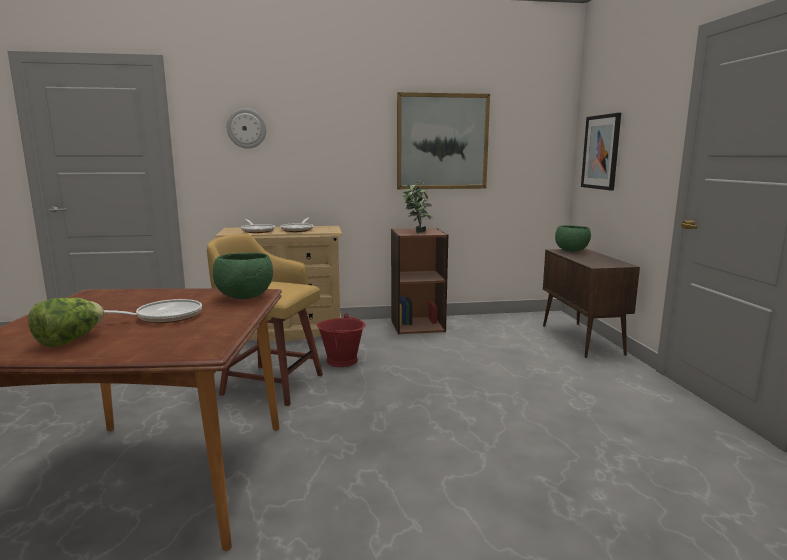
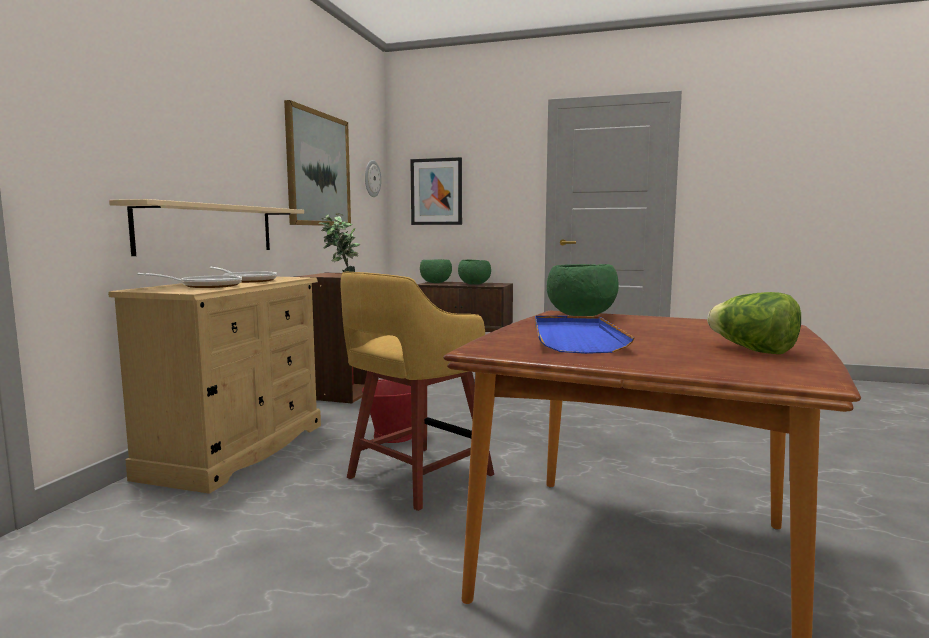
camera: 65 degrees left, 5 degrees down
(130, 303) = (575, 338): none -> blue tray
(163, 317) = (655, 331): frying pan -> none
(246, 128) = (128, 109): wall clock -> wall clock (371, 178)
(307, 194) = (209, 229): none -> beige shelf
(589, 259) = (474, 284): none -> green bowl

